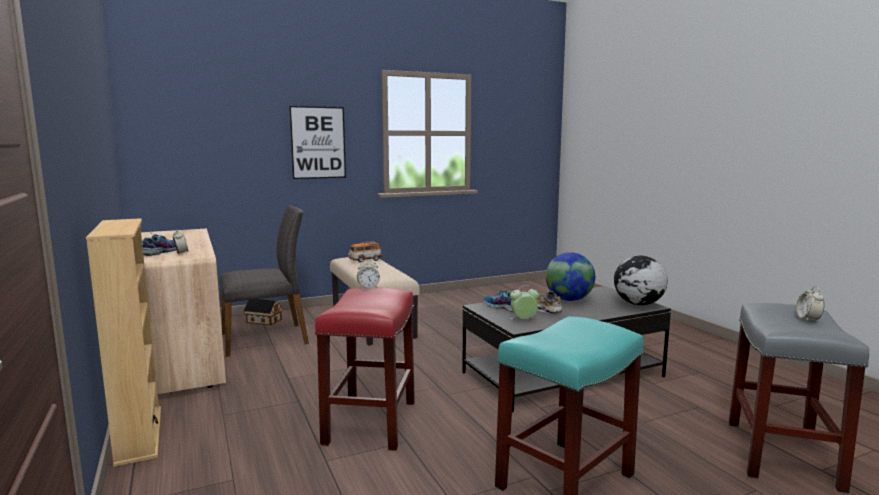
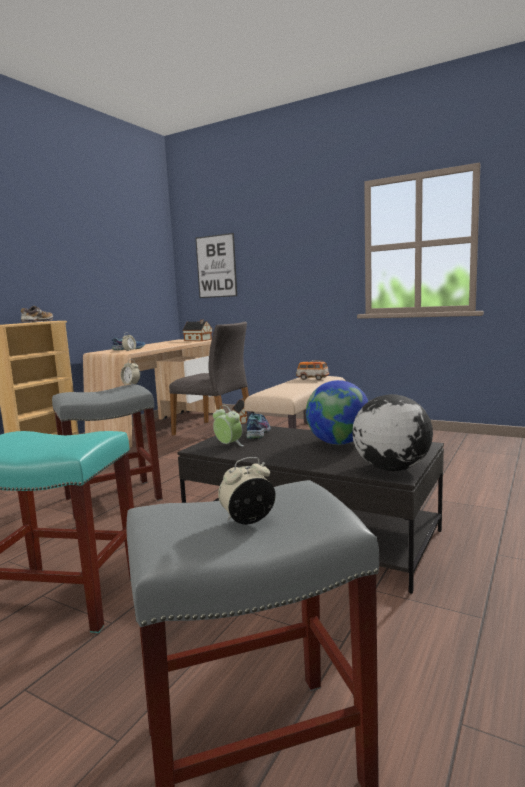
camera: 55 degrees right, 0 degrees up
(186, 231) = (198, 340): none -> toy house
(318, 142) = (303, 265): picture -> picture (216, 266)
(370, 422) = (114, 498): red stool -> grey stool
(545, 309) = (280, 444): shoe -> shoe (37, 322)

